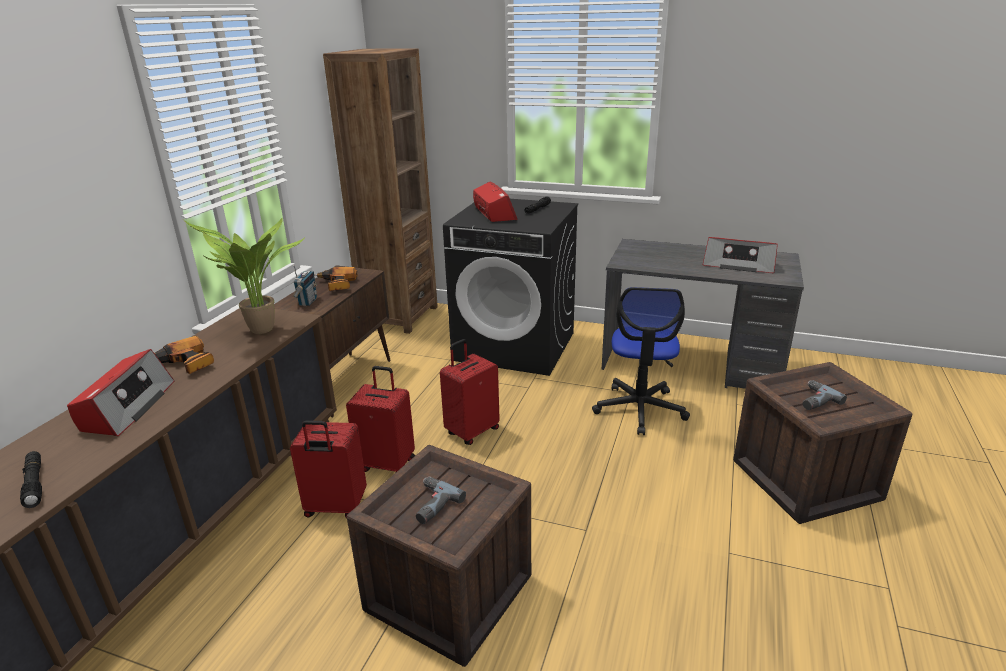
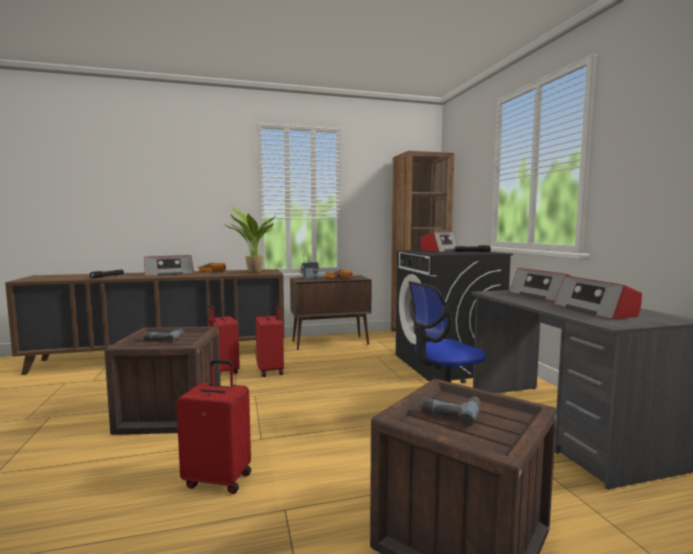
camera: 55 degrees right, 20 degrees down
(471, 431) = (328, 379): red suitcase -> red suitcase (219, 479)
(663, 254) = (543, 296): none -> radio

